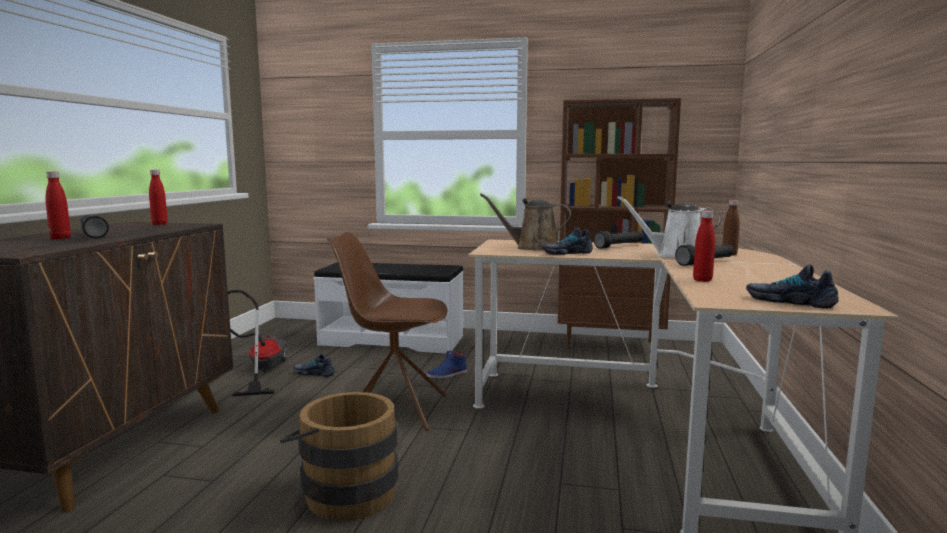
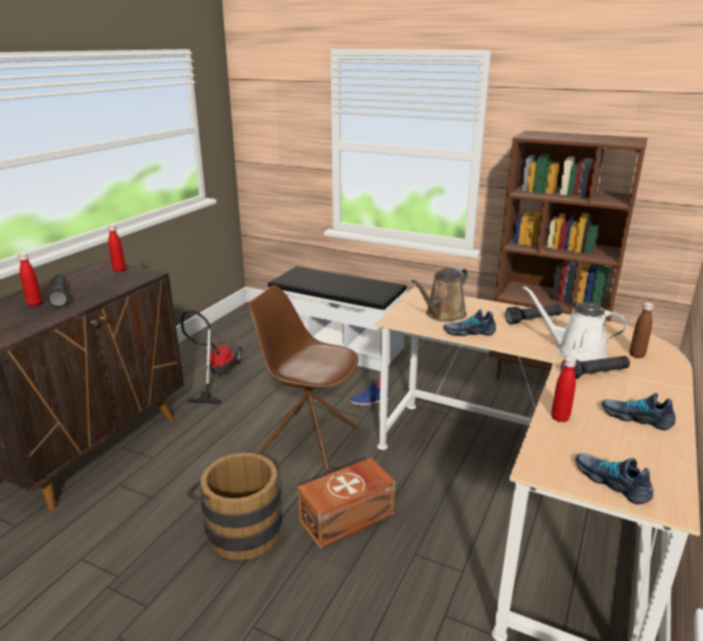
camera: 15 degrees right, 15 degrees up
(314, 373) = (258, 382): shoe -> shoe (636, 417)
(470, 464) = (348, 517): none -> brown storage box
(532, 248) = (443, 315): brown watering can -> brown watering can turned 75 degrees counterclockwise

